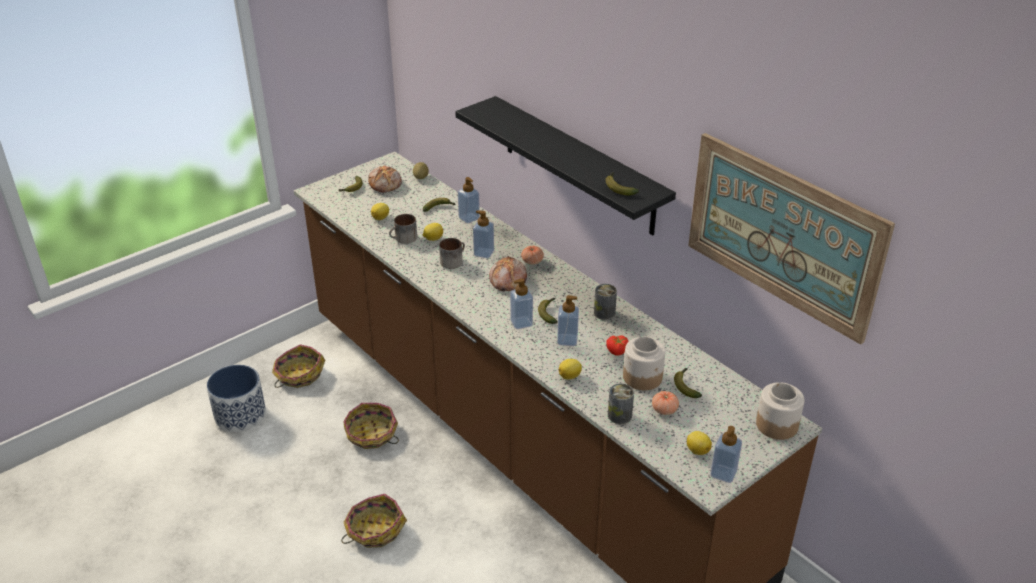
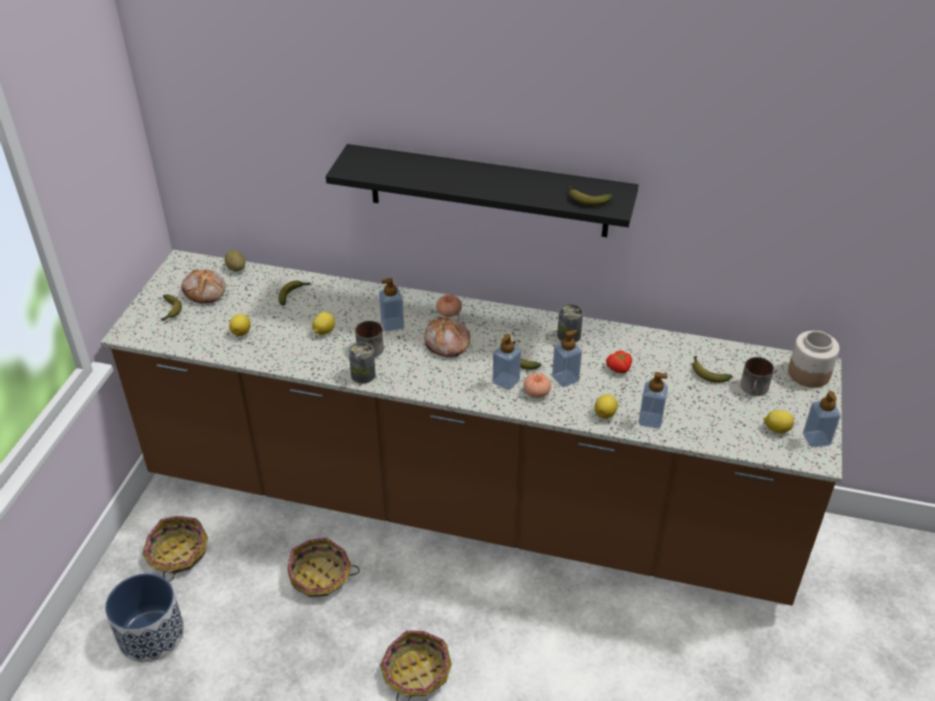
camera: 35 degrees left, 5 degrees up
(404, 239) = (293, 345): mug -> mug (755, 389)
(469, 218) = (337, 293): soap dispenser -> soap dispenser (650, 420)
(619, 415) = (685, 430): can -> can (363, 375)
(643, 377) = (666, 383): jar -> none
(664, 410) = (714, 405): tomato -> tomato (536, 392)
(782, 234) = (785, 190): picture -> none

